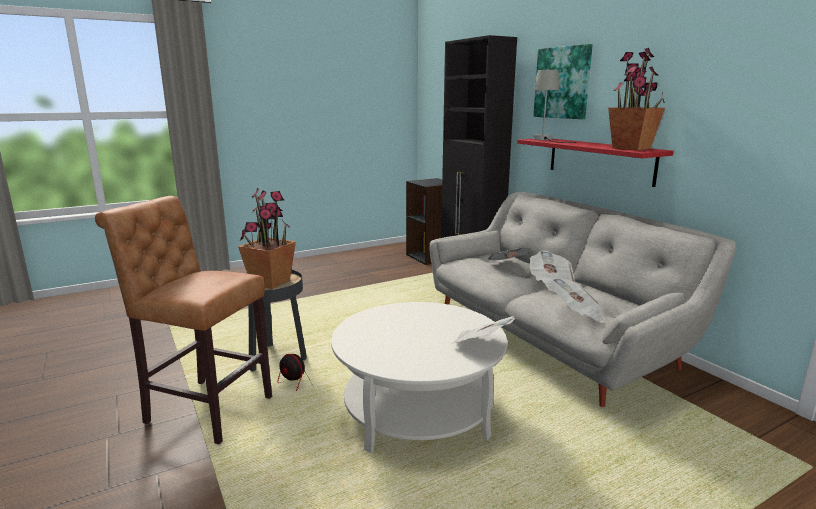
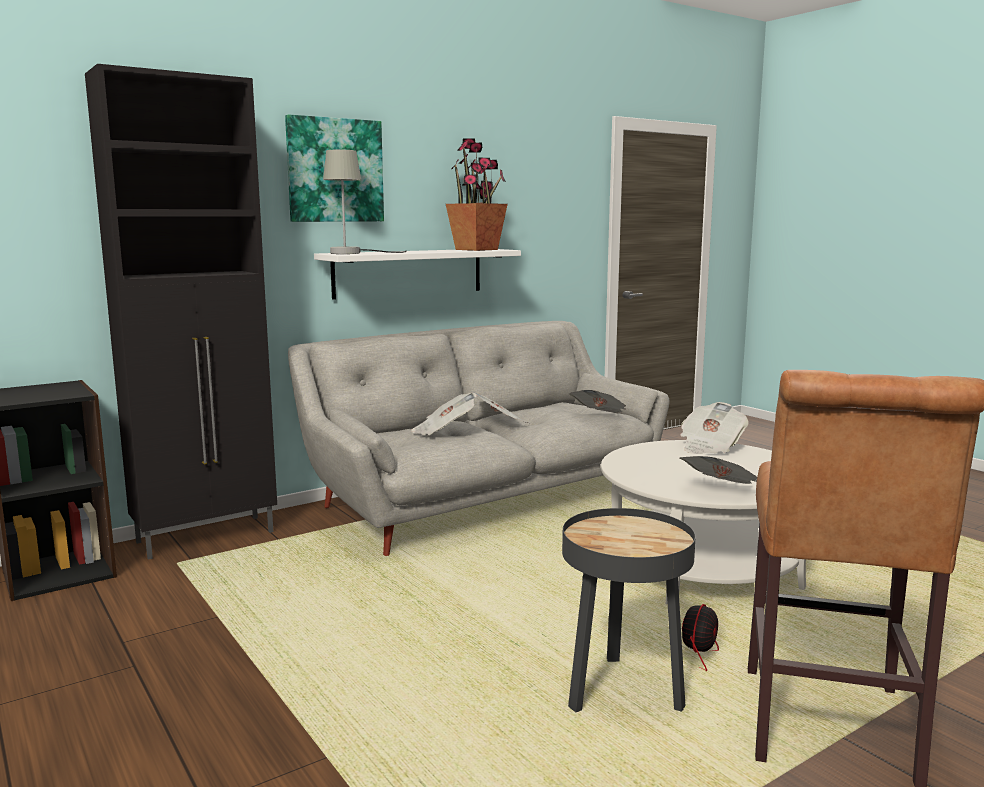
camera: 95 degrees left, 5 degrees down
(270, 282) = (628, 536): potted plant -> none
(360, 329) = (720, 491): none -> newspaper
(599, 160) = (409, 272): red shelf -> white shelf

